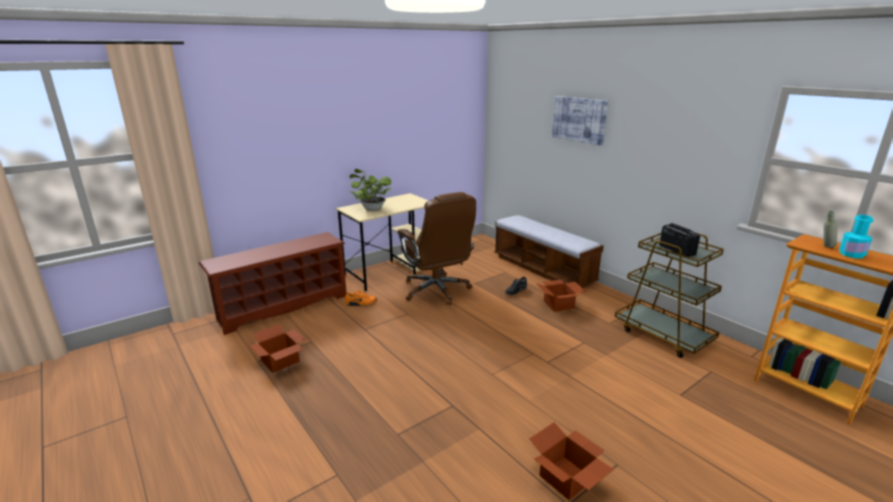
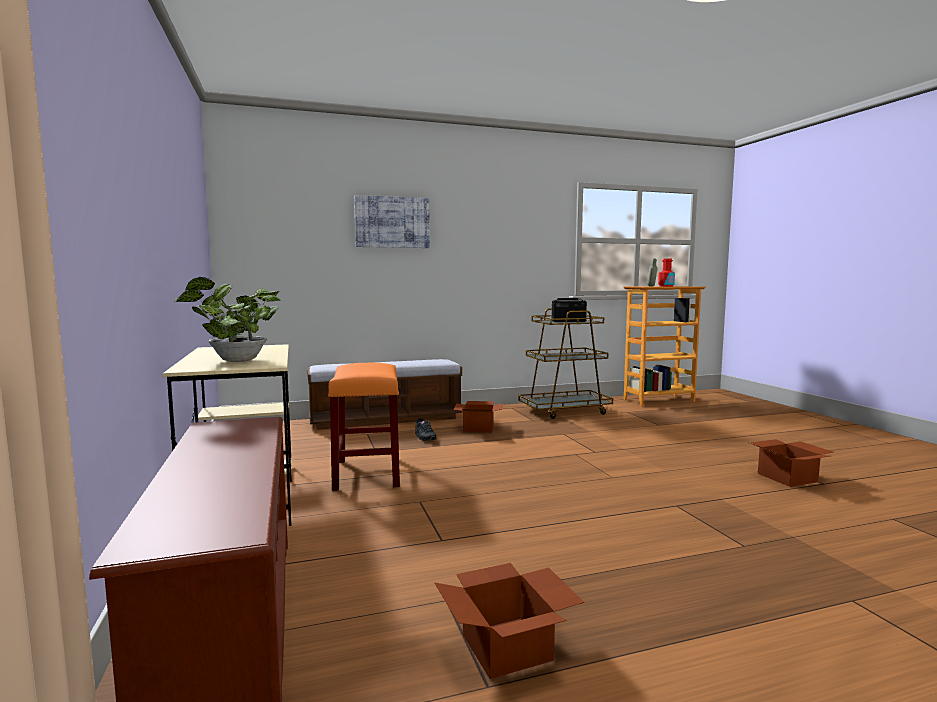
camera: 70 degrees left, 15 degrees down
(361, 303) = (339, 533): orange shoe -> none
(437, 290) = (367, 474): brown office chair -> orange stool
(851, 254) = (666, 286): turquoise bottle -> red bottle

